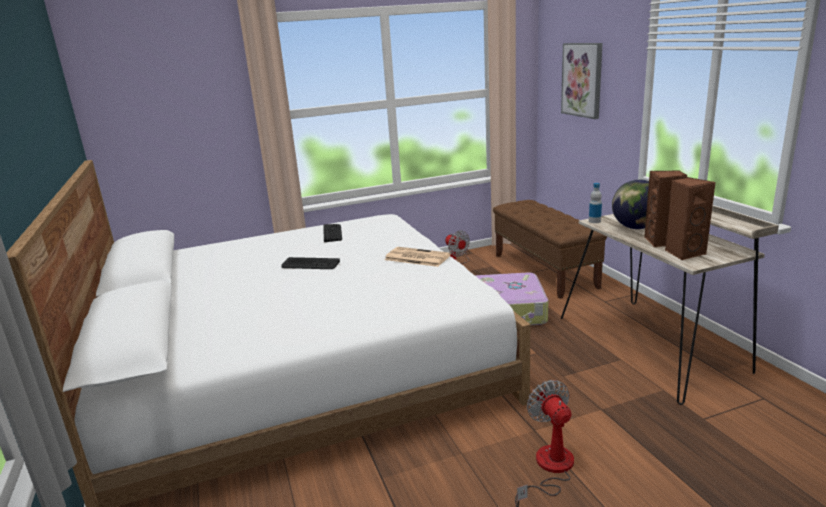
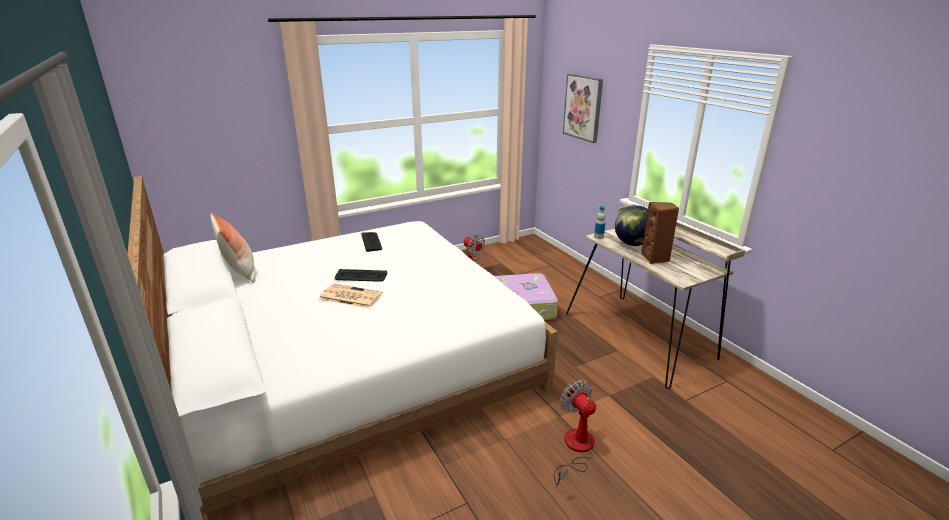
camera: 10 degrees left, 5 degrees up
(186, 262) = (240, 272): none -> pillow
(416, 257) = (454, 269): newspaper -> newspaper (349, 296)
(544, 271) = (546, 268): brown bench -> none
(684, 253) = (674, 270): brown speaker -> none

